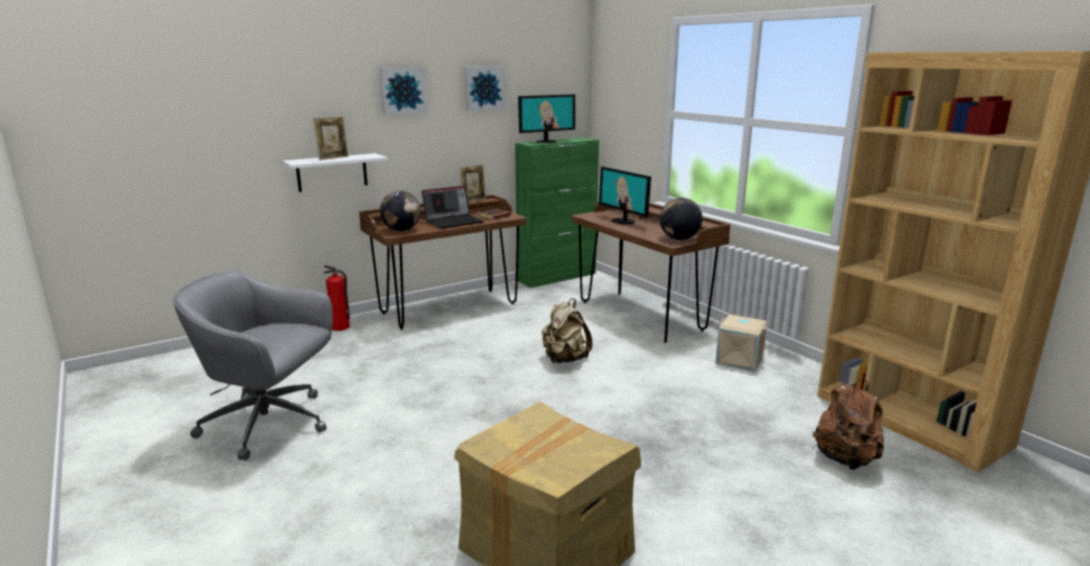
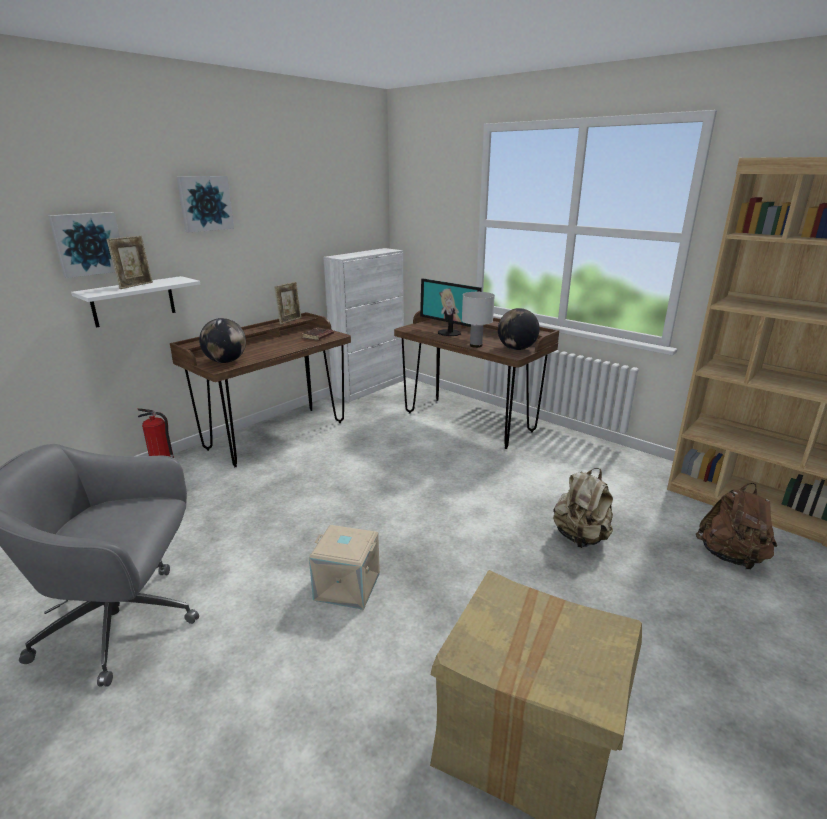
camera: 15 degrees left, 5 degrees up
(454, 222) = (278, 346): laptop -> none
(483, 88) = (289, 199): picture -> picture (88, 244)
(546, 141) = (354, 254): monitor -> none
(557, 277) = (370, 387): green cabinet -> white cabinet
(564, 359) = (422, 481): beige backpack -> beige backpack (580, 537)
(640, 233) = (475, 345): none -> white table lamp
(738, 360) = (580, 460): beige storage box -> beige storage box (346, 587)

